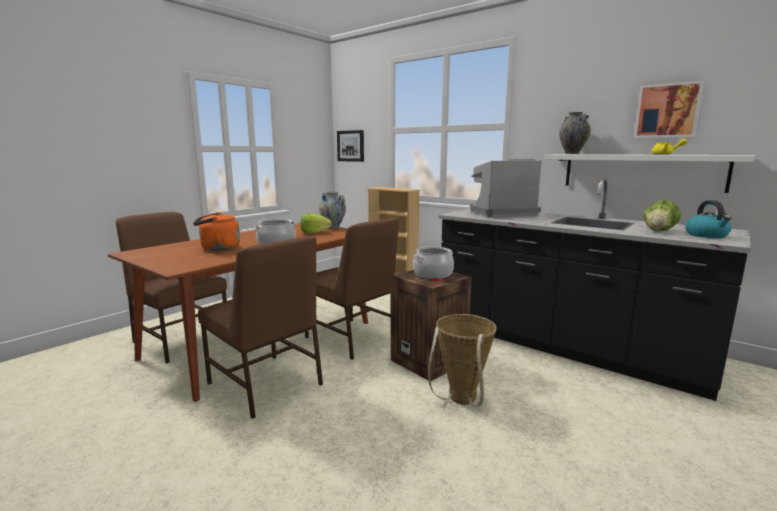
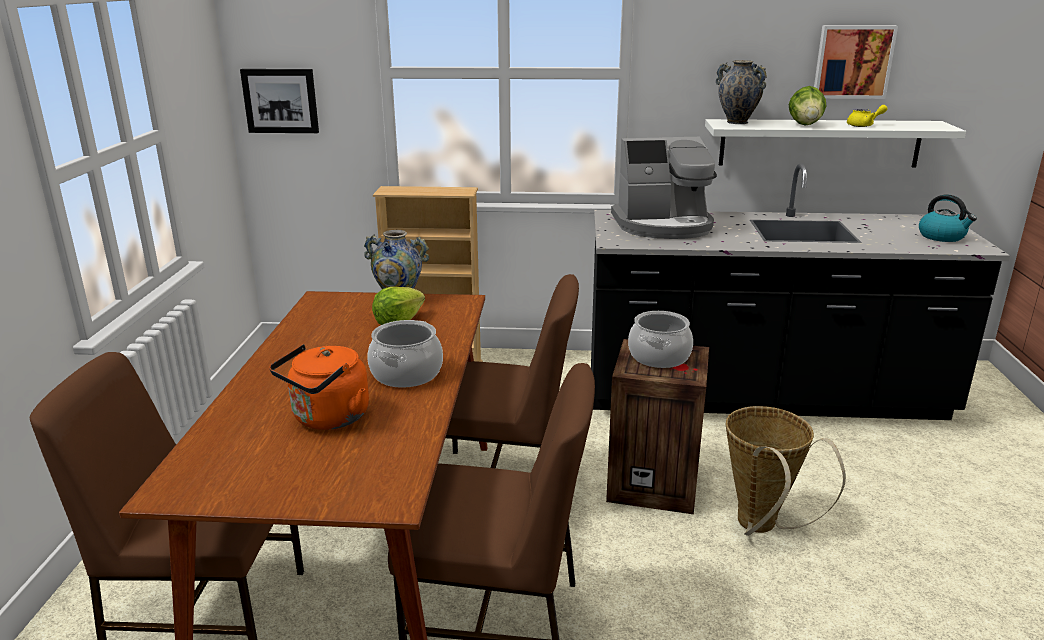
camera: 35 degrees left, 10 degrees up
(501, 213) = (663, 226): coffee machine -> coffee machine turned 135 degrees counterclockwise
(659, 231) = (892, 236): lettuce -> lettuce (805, 125)

